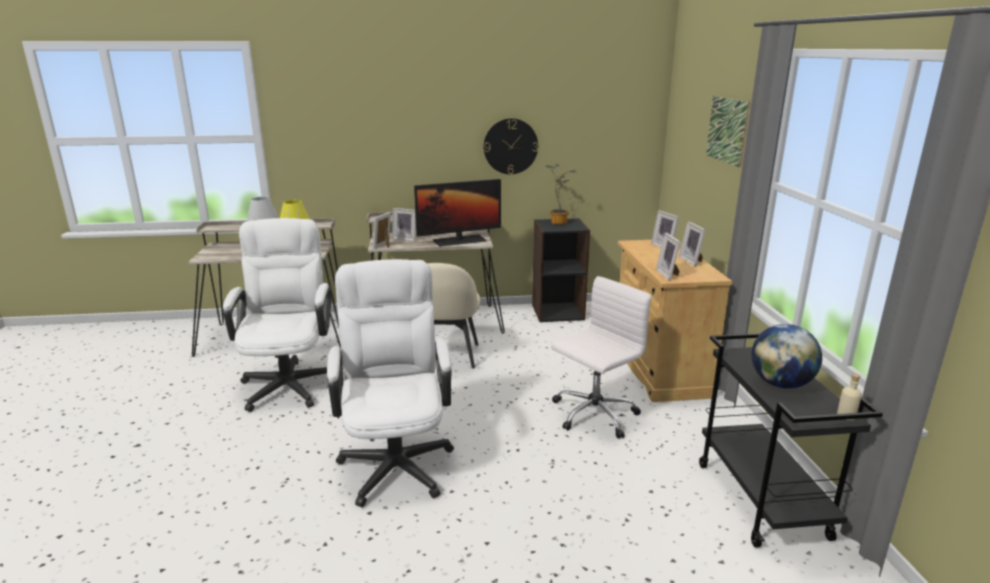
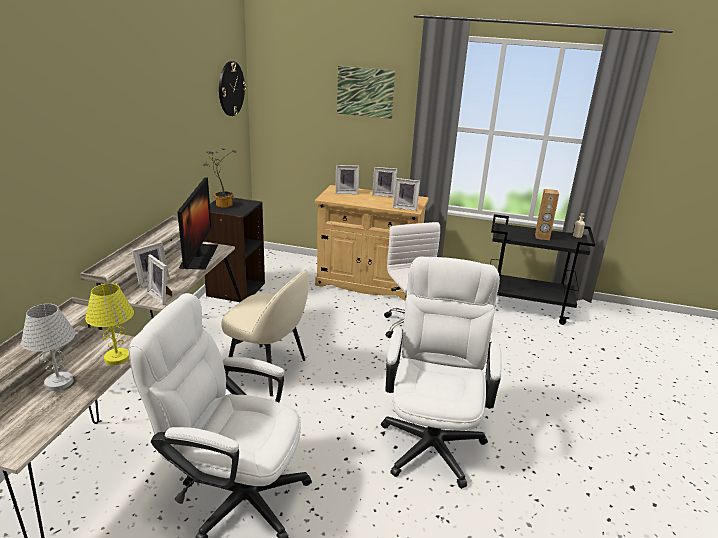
camera: 70 degrees left, 5 degrees up
(396, 459) = (433, 437): white office chair -> white office chair turned 90 degrees clockwise
(510, 146) = (174, 140): wall clock -> wall clock (231, 89)
(780, 384) = (542, 237): globe -> brown speaker

